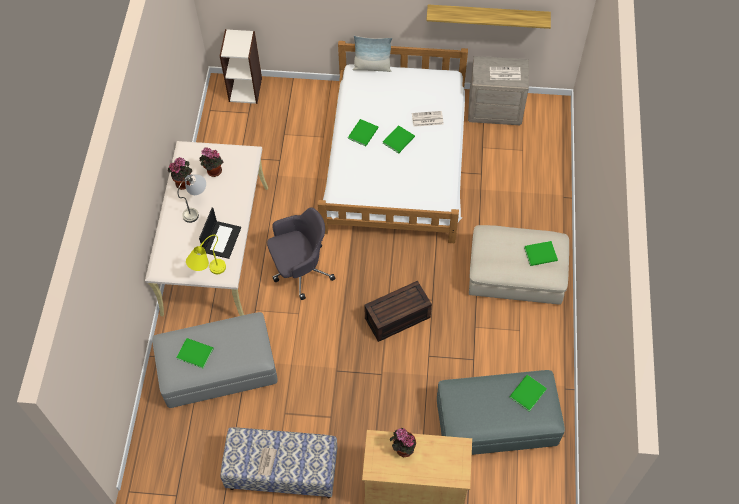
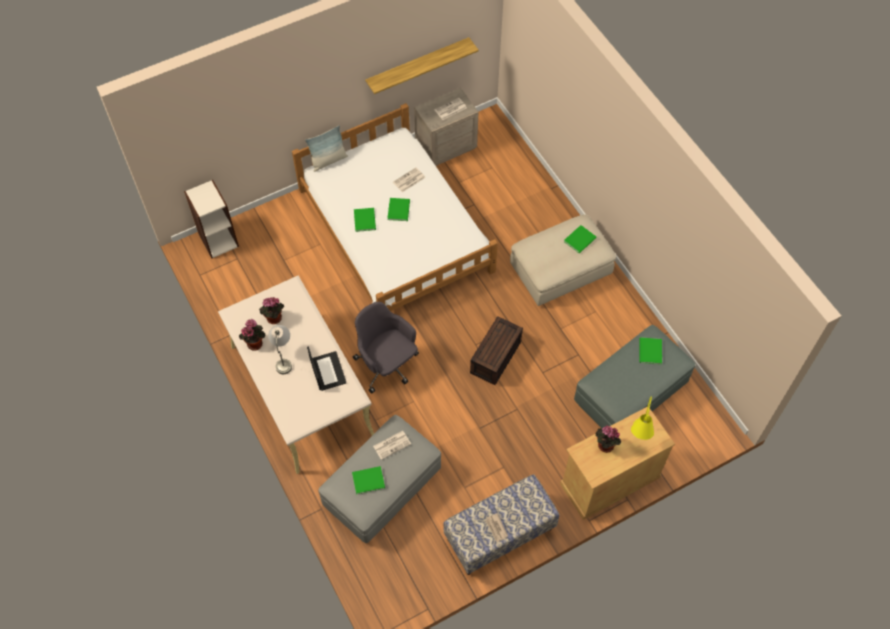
camera: 35 degrees left, 0 degrees up
(208, 273) = (338, 405): yellow table lamp -> yellow table lamp (638, 437)
(237, 335) = (392, 444): none -> newspaper
(300, 270) = (387, 365): grey office chair -> grey office chair turned 75 degrees counterclockwise

